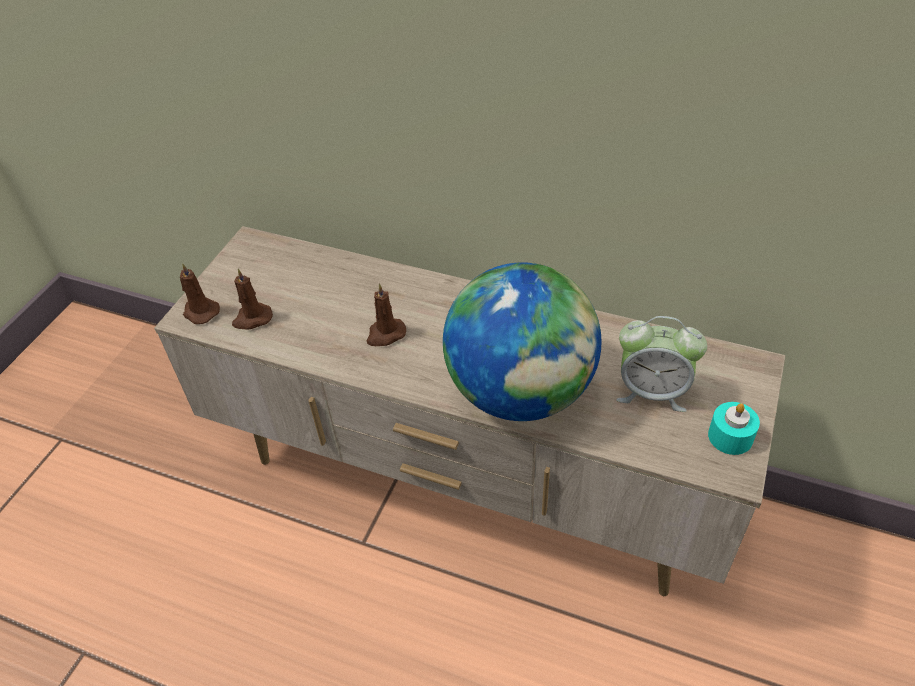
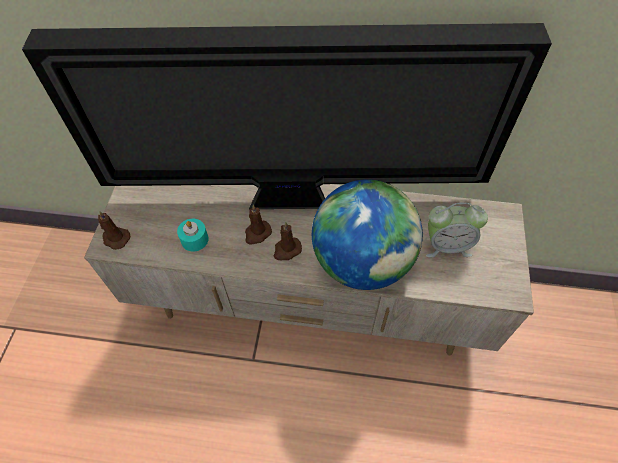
camera: 15 degrees left, 10 degrees up
(252, 319) = (156, 237): brown candle -> brown candle (286, 250)
(450, 301) = (295, 199): none -> television
(730, 436) = (503, 269): turquoise candle -> turquoise candle (194, 239)

